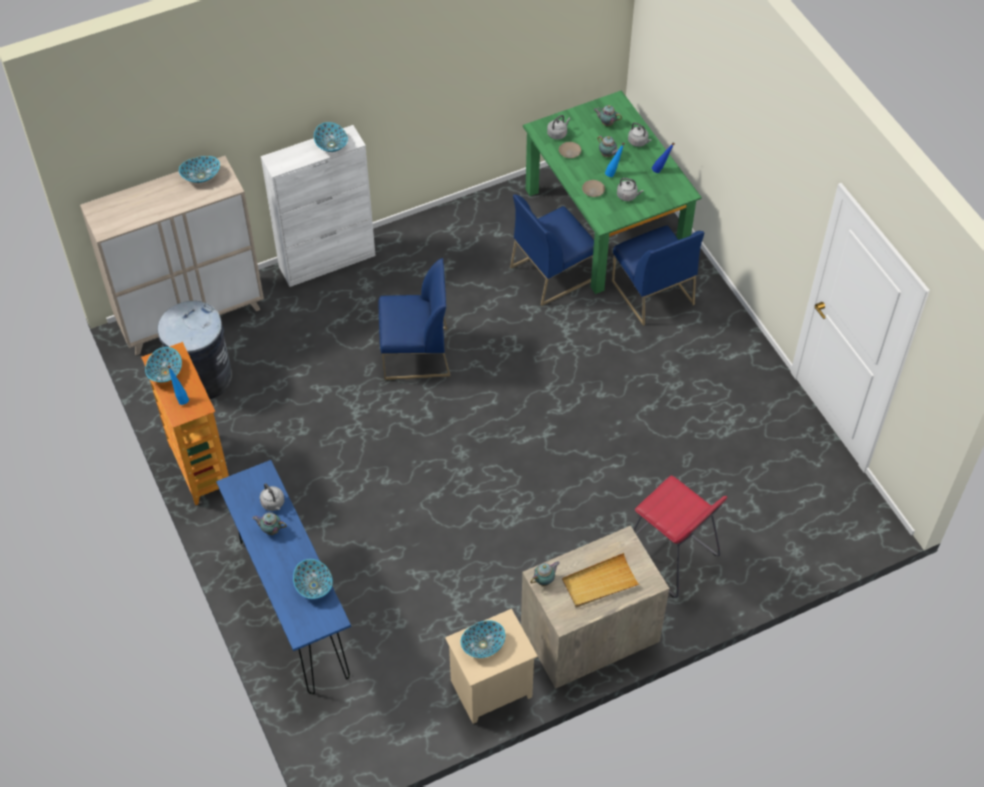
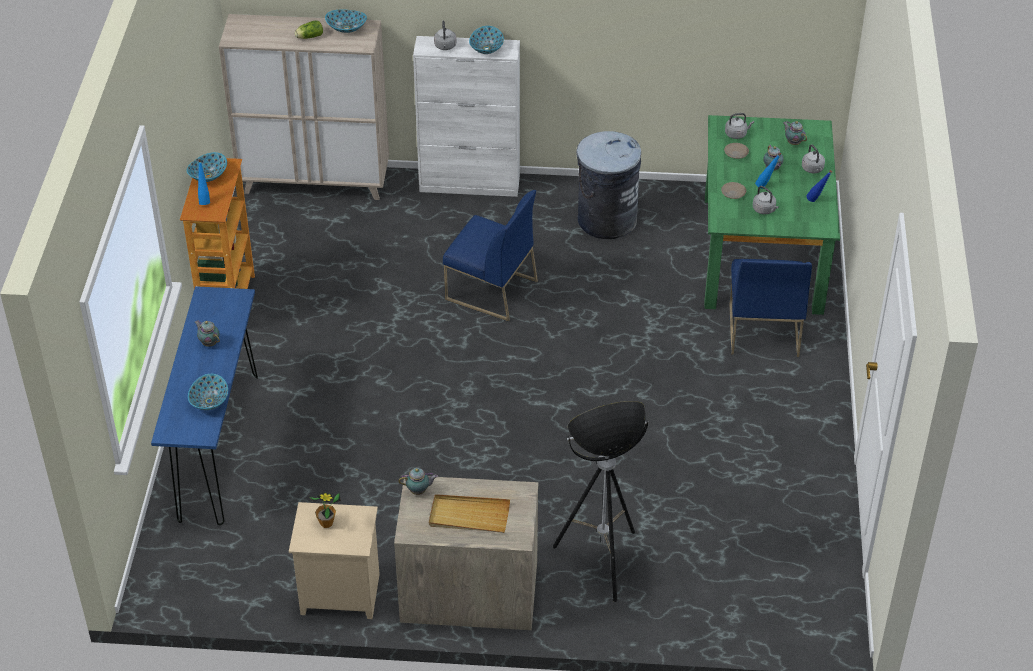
camera: 30 degrees right, 10 degrees down
(173, 199) = (309, 37): none -> lettuce
(202, 377) = (286, 233): grey trash can -> grey trash can (606, 220)
(273, 504) = (228, 324): grey kettle -> grey kettle (445, 47)
(482, 644) = (326, 523): bowl -> potted plant
(552, 272) = (675, 274): blue chair -> none
(670, 556) = (601, 562): red stool -> floor lamp

